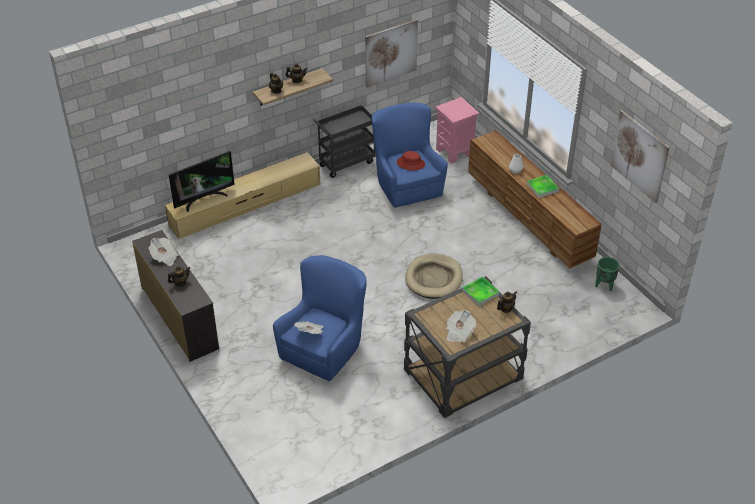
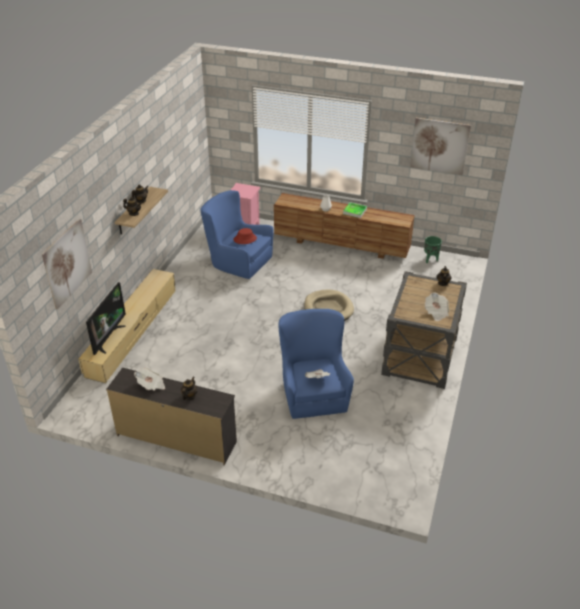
camera: 40 degrees left, 5 degrees down
(345, 165) = (179, 270): grey cart -> none
(391, 53) = (182, 162): picture -> picture (67, 263)
(480, 293) = (415, 282): tray -> none

